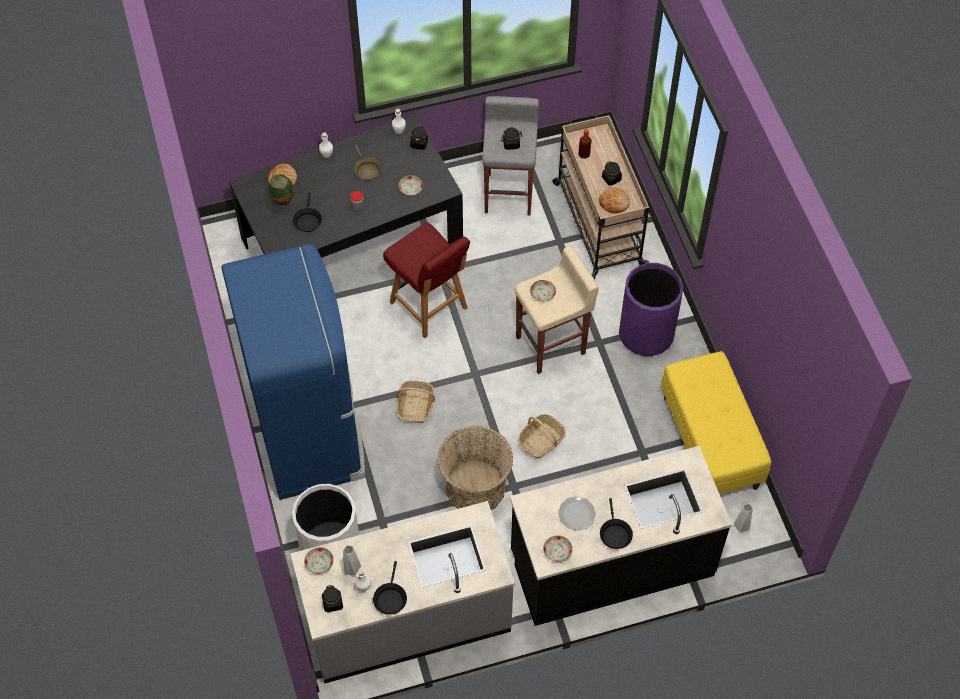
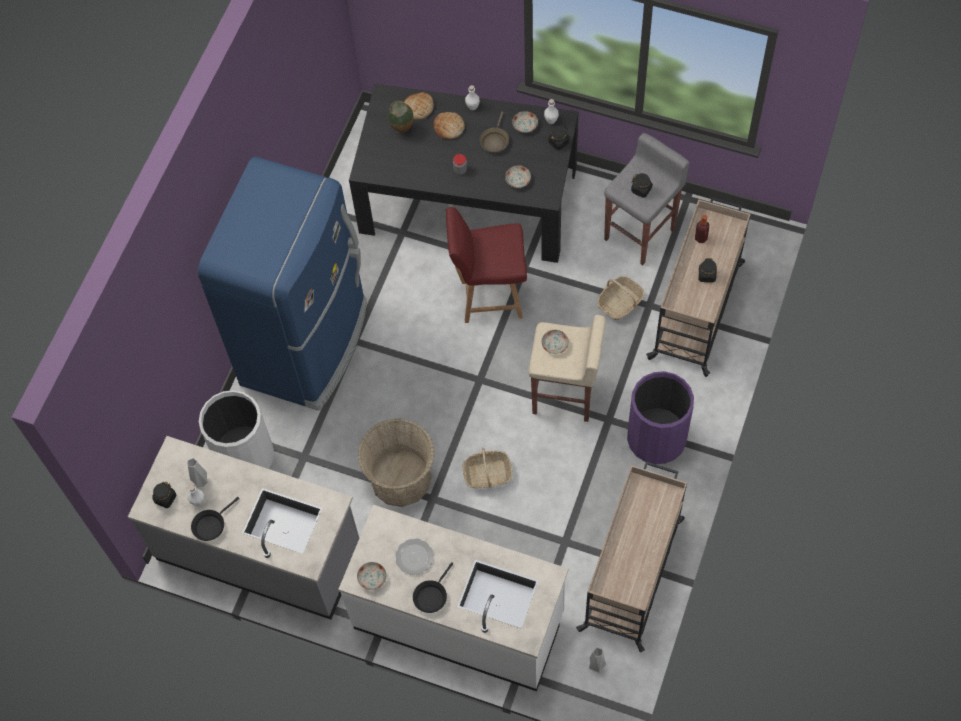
camera: 40 degrees right, 5 degrees up
(307, 220) = (409, 157): black frying pan -> none
(319, 564) = (180, 459): plate -> plate (524, 125)
(415, 406) = (408, 376): basket -> basket (620, 302)
(429, 306) = (489, 295): red chair -> red chair turned 90 degrees clockwise
(611, 563) = (459, 619): black counter -> white counter
(614, 202) = (691, 299): bread -> bread (449, 127)
(711, 442) = (632, 573): yellow bench -> beige cart

